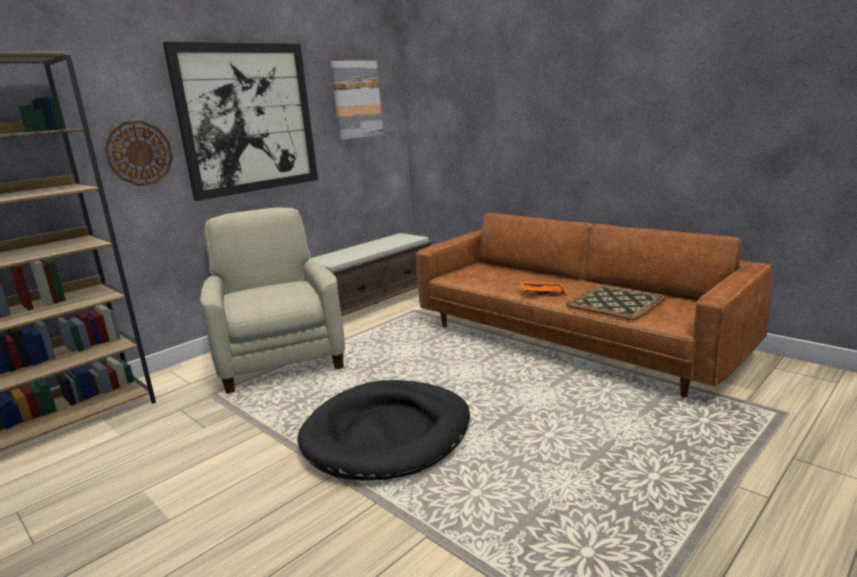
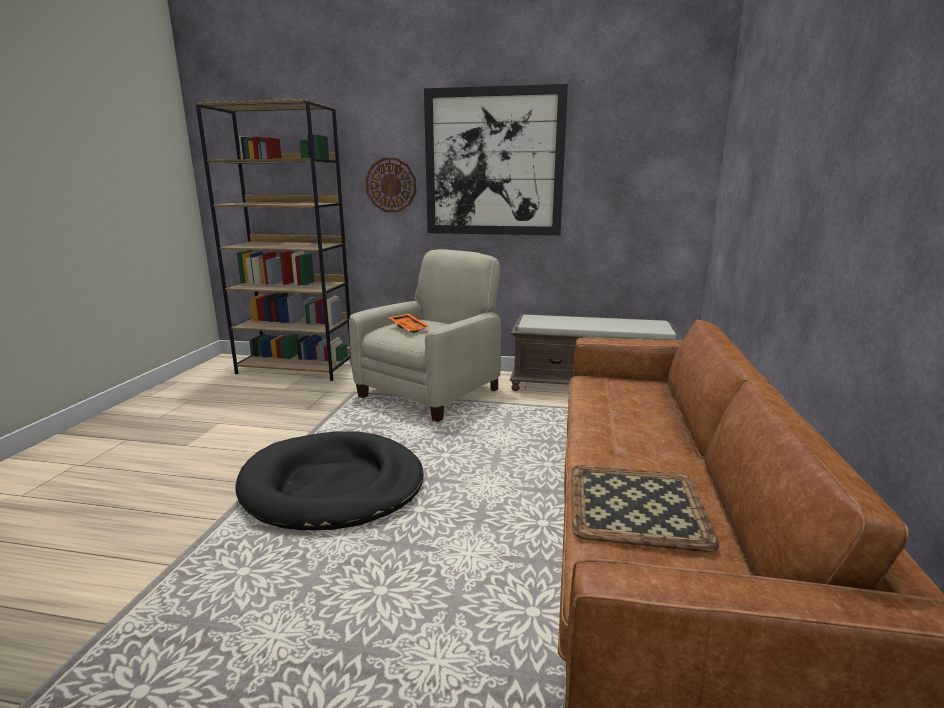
camera: 55 degrees right, 0 degrees up
(356, 100) = (639, 149): picture -> none
(543, 292) = (607, 443): orange tray -> orange tray (410, 328)

